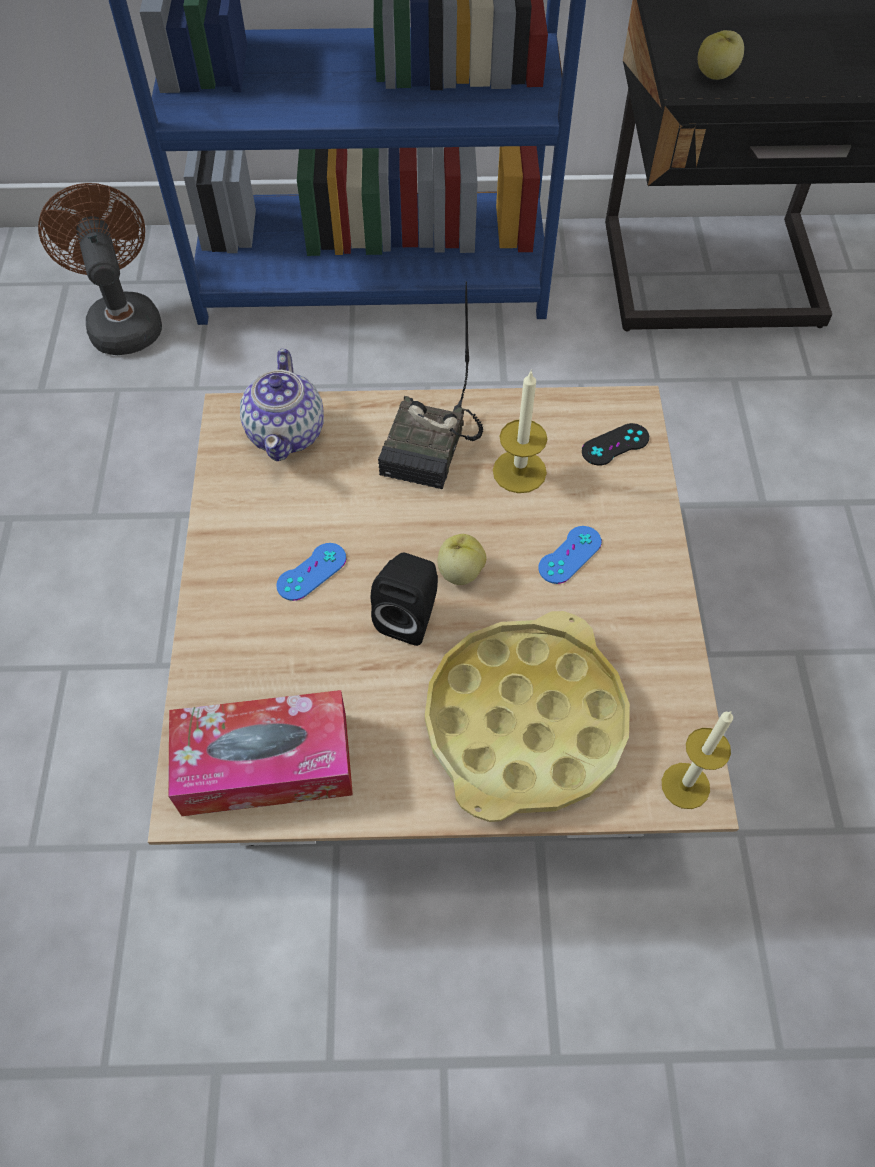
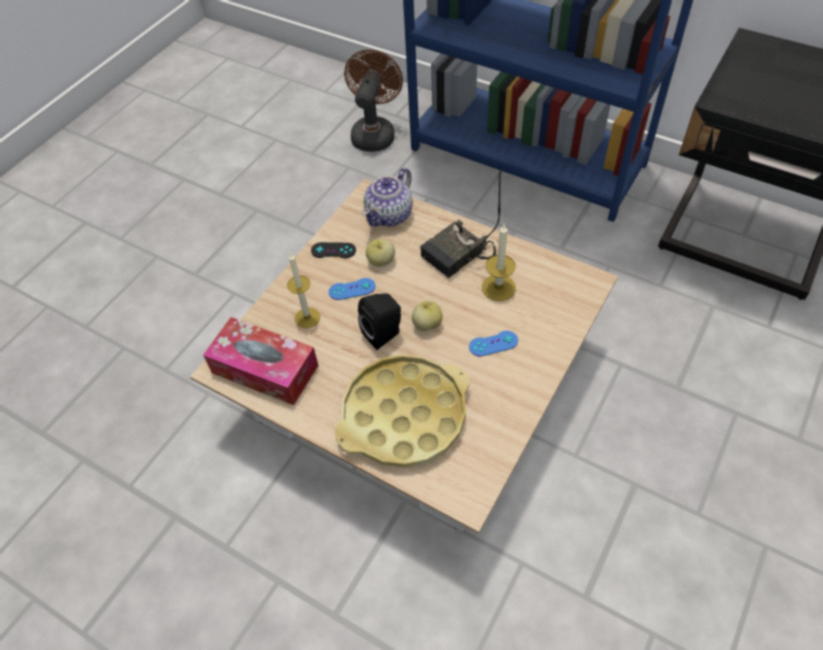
camera: 35 degrees right, 5 degrees down
(615, 445) = (565, 297): black game controller -> black game controller (333, 250)
(685, 785) = (465, 493): candle -> candle (307, 317)
(716, 75) = (743, 99): apple -> apple (381, 261)

